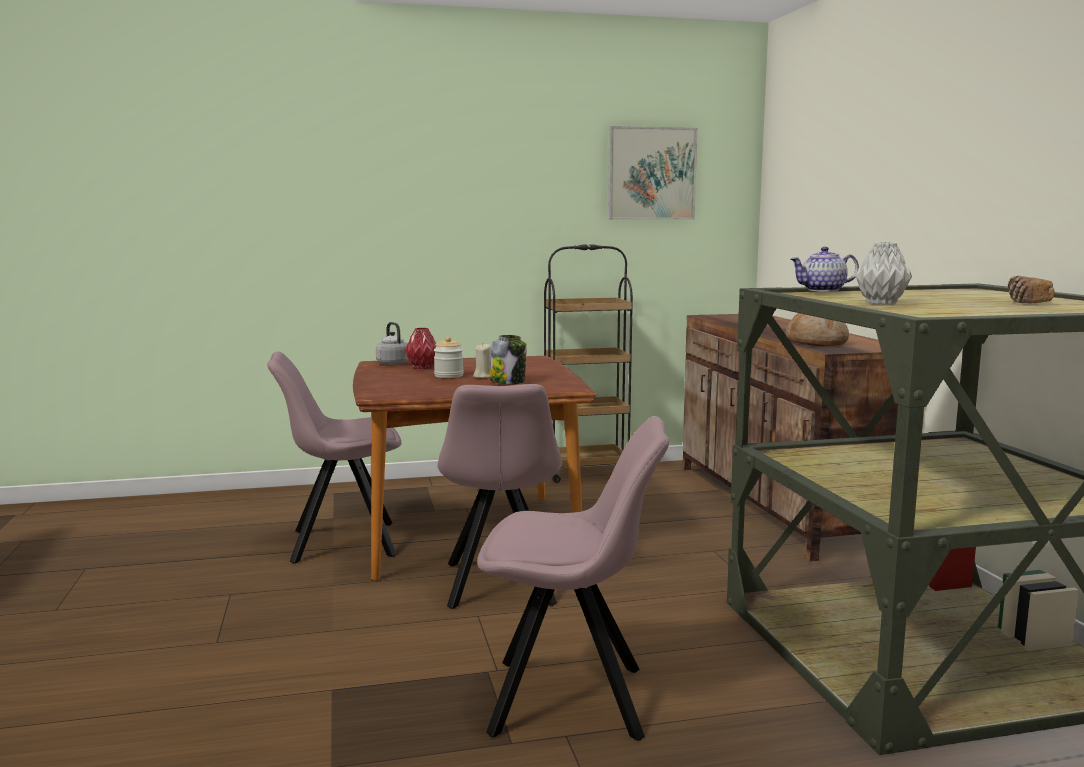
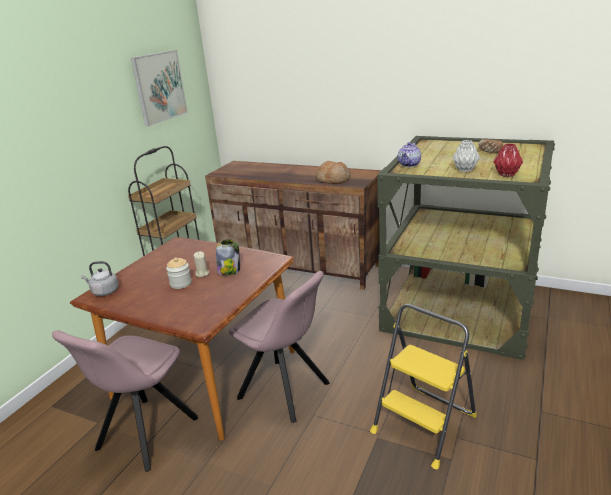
camera: 50 degrees left, 15 degrees up
(423, 367) = (139, 285): red vase -> red vase (507, 174)
(569, 700) = (426, 421): pink chair -> yellow step ladder

